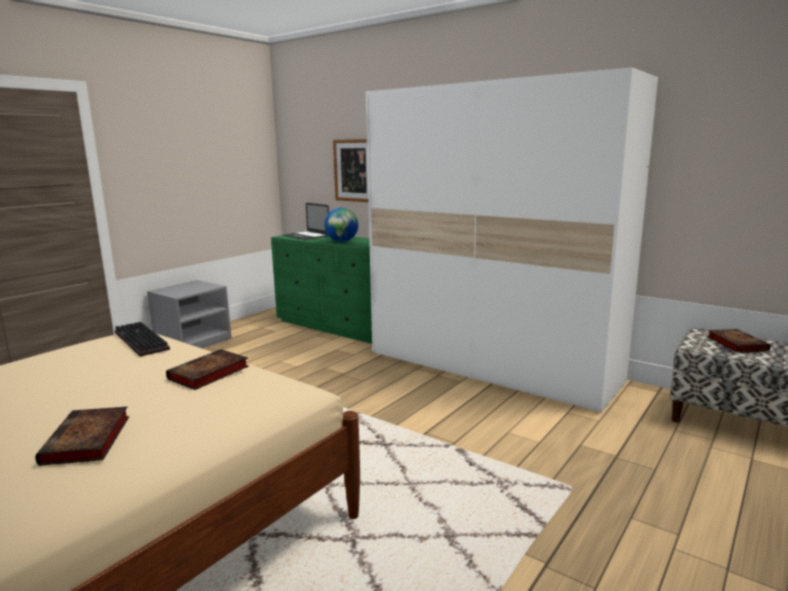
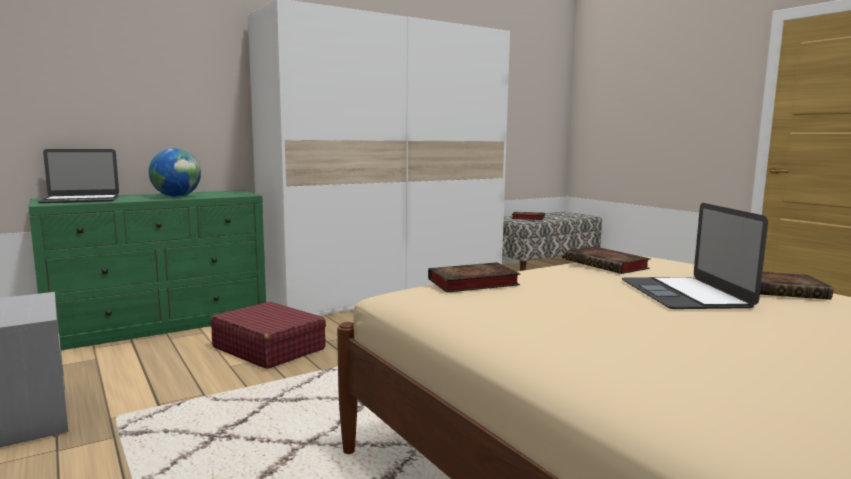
camera: 70 degrees left, 5 degrees down
(85, 402) = (684, 293): none -> laptop
(138, 341) = (471, 283): keyboard -> book
(315, 362) = (269, 348): none -> red suitcase
(353, 170) = (142, 100): picture -> none

